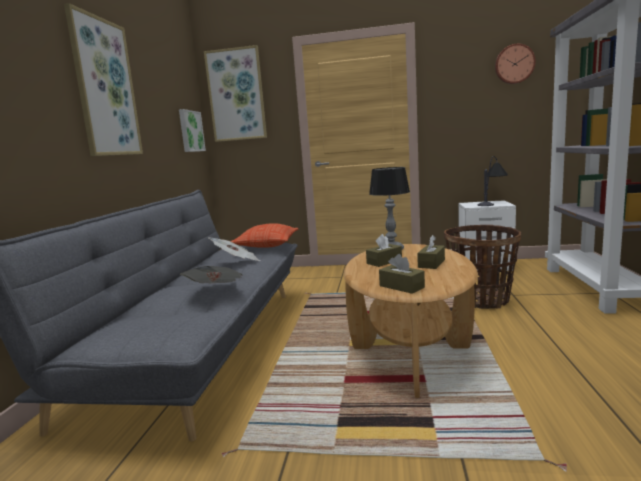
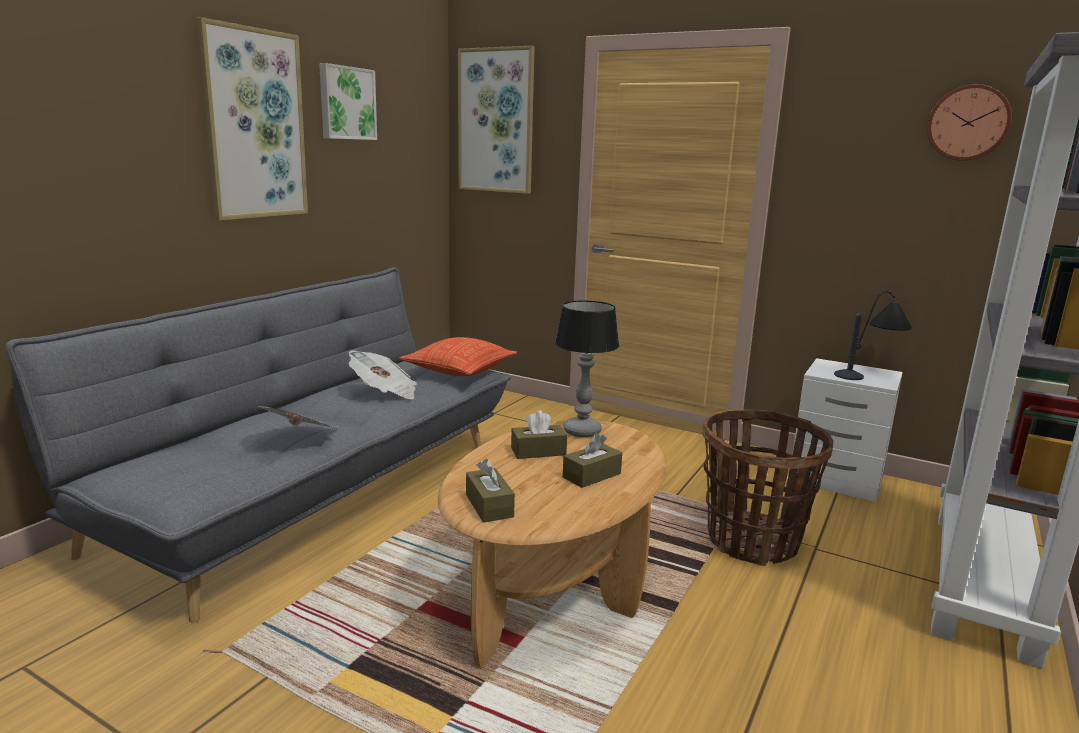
camera: 20 degrees right, 5 degrees up
(190, 131) = (415, 173): picture -> picture (346, 103)

